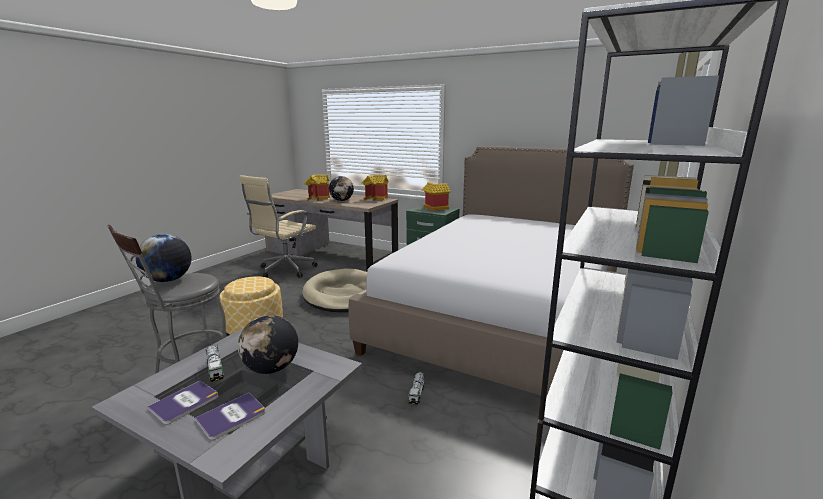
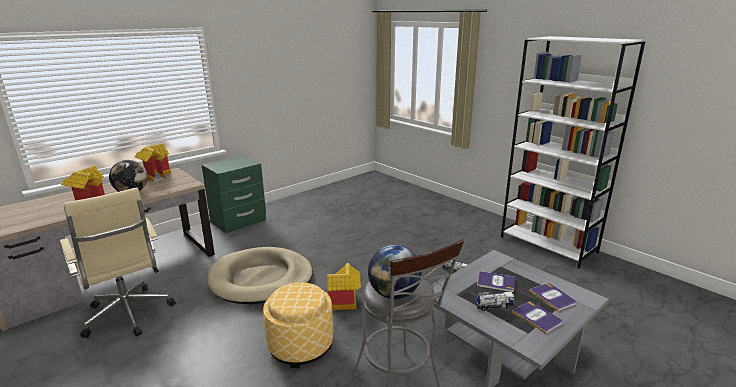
camera: 70 degrees left, 5 degrees up
(271, 369) = (495, 282): globe -> book
(434, 208) = (228, 163): toy house -> toy house (344, 303)
(502, 317) = (370, 218): bed -> none

